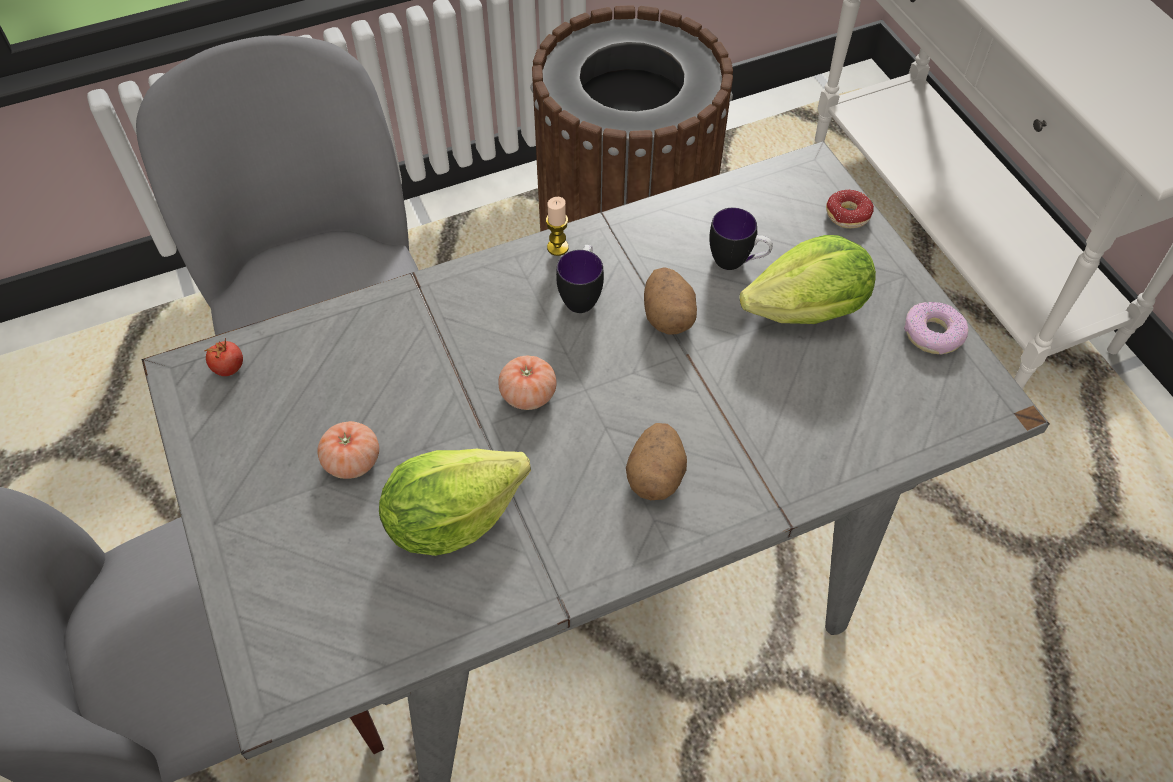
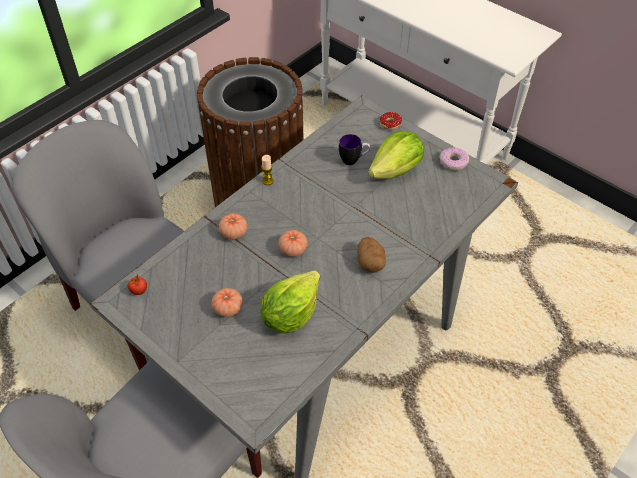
camera: 25 degrees left, 5 degrees down
(443, 323) = (233, 233): none -> tomato
(582, 295) = (292, 198): mug -> none
(668, 316) = (336, 194): potato -> none

